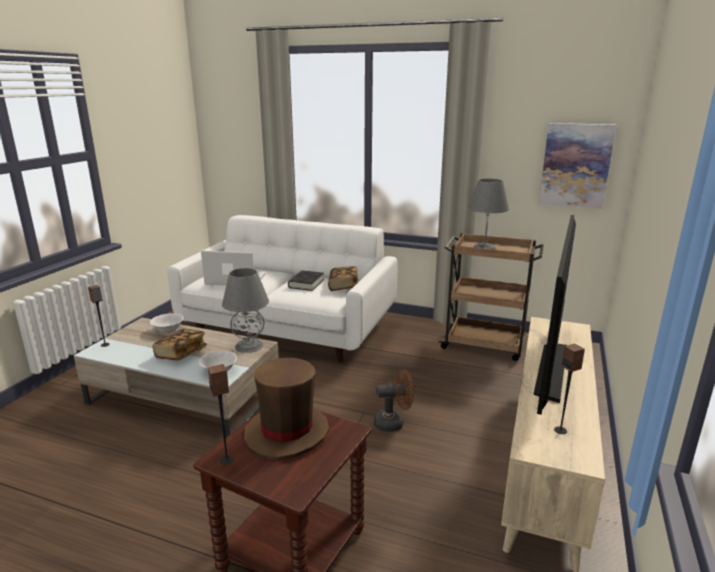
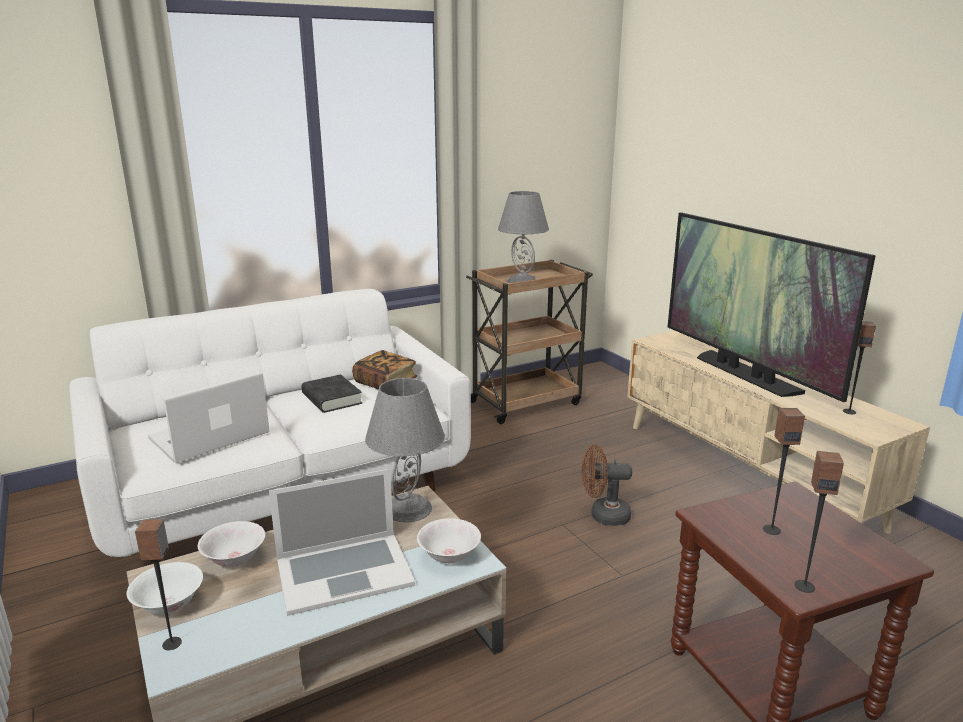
camera: 50 degrees left, 0 degrees up
(127, 333) = (169, 604): none -> white bowl
(181, 354) = (344, 572): book -> laptop
(287, 433) = (771, 529): brown hat -> speaker
(393, 422) = (603, 515): brown fan -> brown fan turned 120 degrees counterclockwise
(575, 165) = (566, 166): picture -> none

